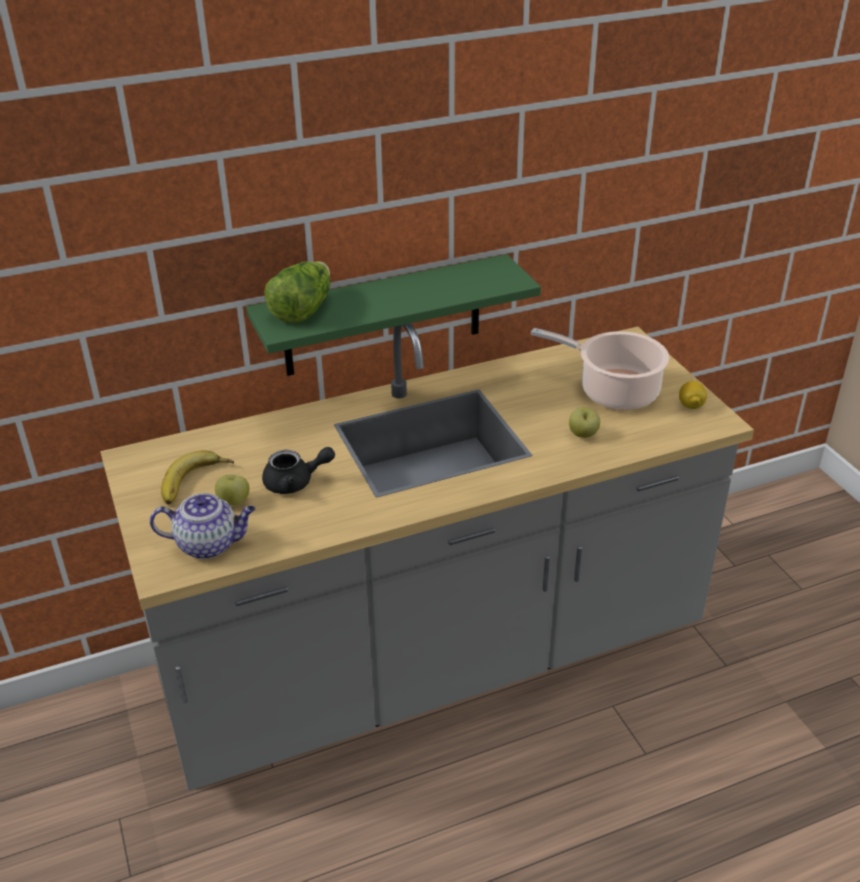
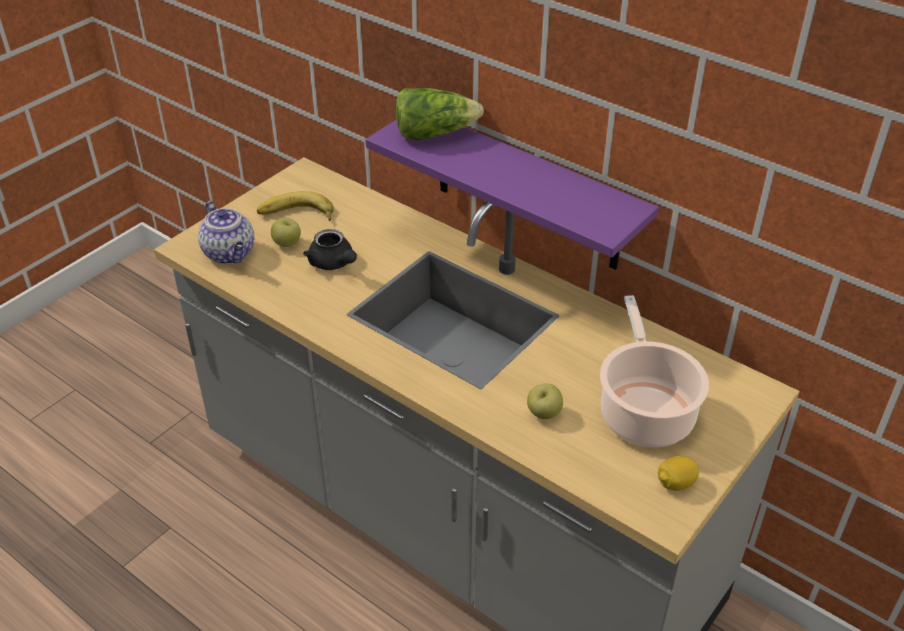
camera: 60 degrees right, 5 degrees up
(383, 316) = (527, 191): green shelf -> purple shelf

